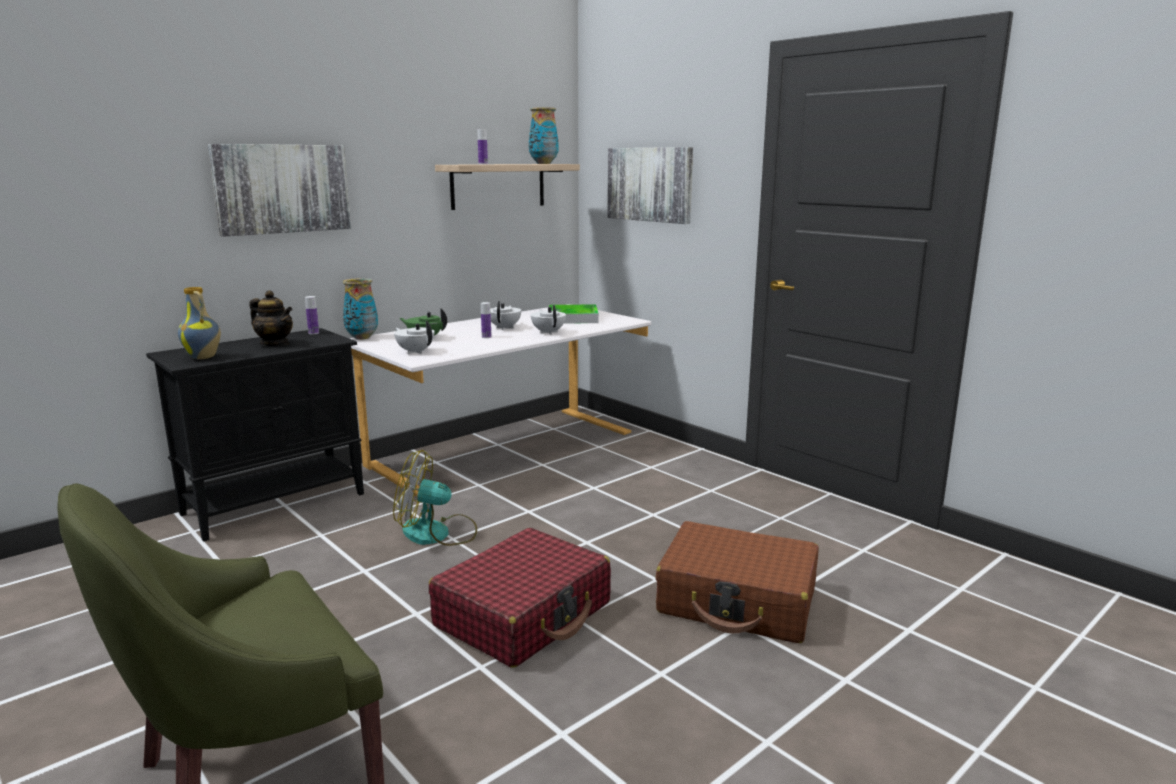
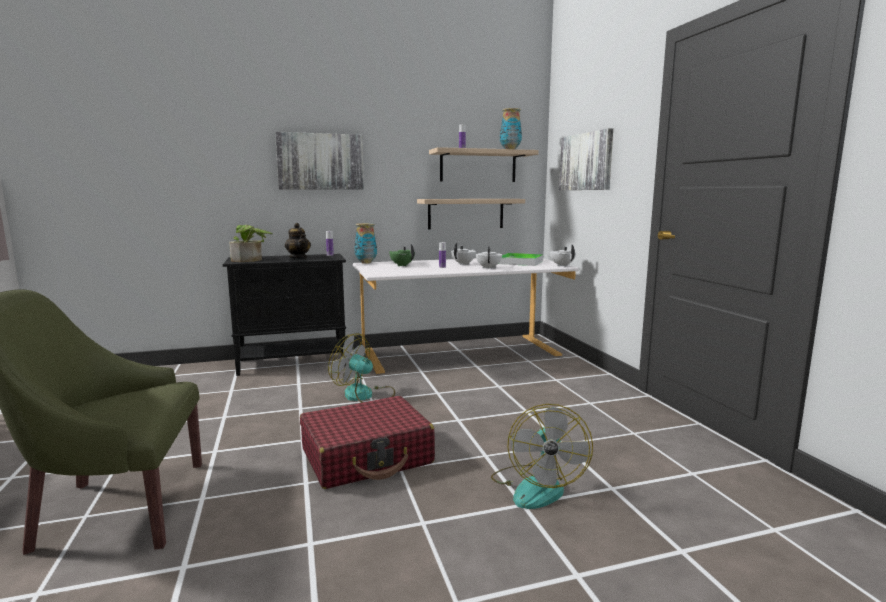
camera: 25 degrees right, 5 degrees down
(204, 357) = (250, 260): vase -> potted plant
(415, 352) = (383, 270): white teapot -> white teapot (562, 265)
(486, 253) = (466, 213): none -> shelf
(738, 601) = (536, 486): brown suitcase -> fan

